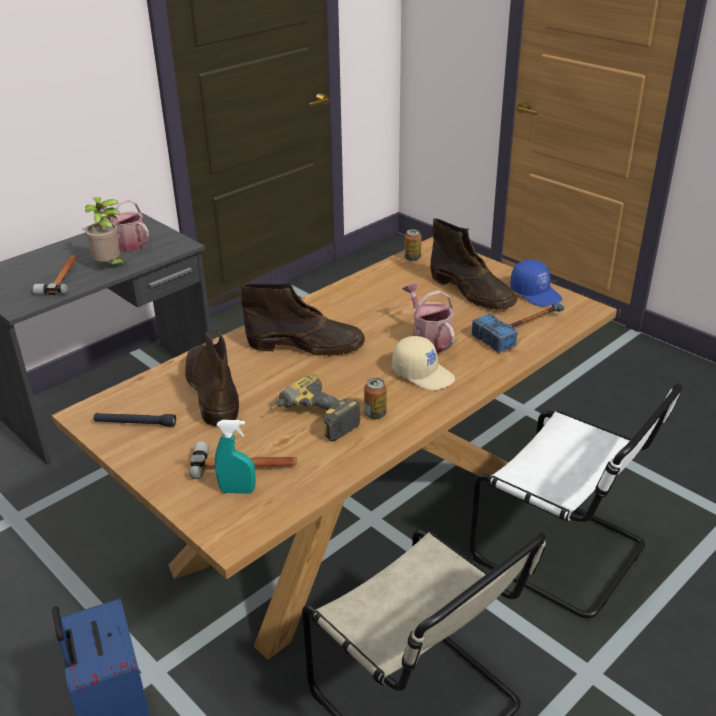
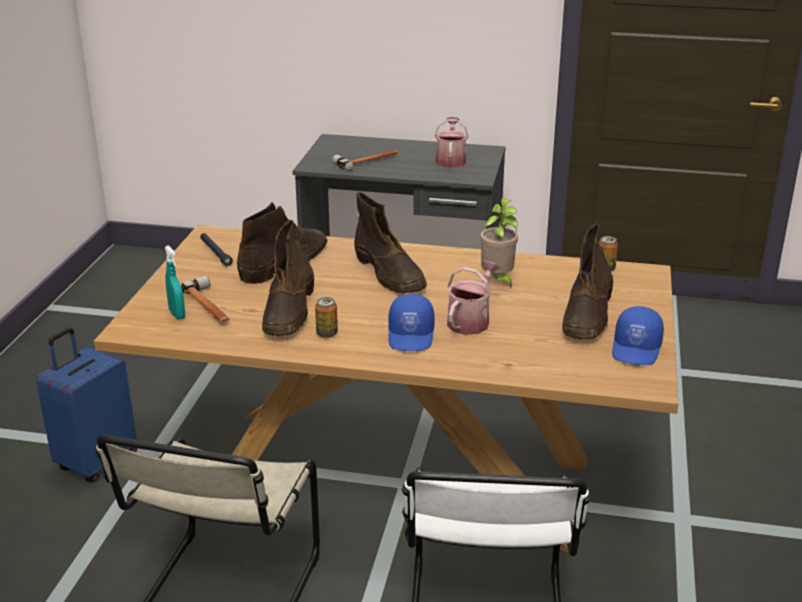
camera: 55 degrees right, 5 degrees down
(110, 266) = (407, 169): potted plant -> potted plant (498, 280)
(312, 420) = (289, 312): power drill -> brown boot
(423, 374) = (412, 335): beige cap -> blue cap
(522, 328) = (555, 360): hammer -> none

